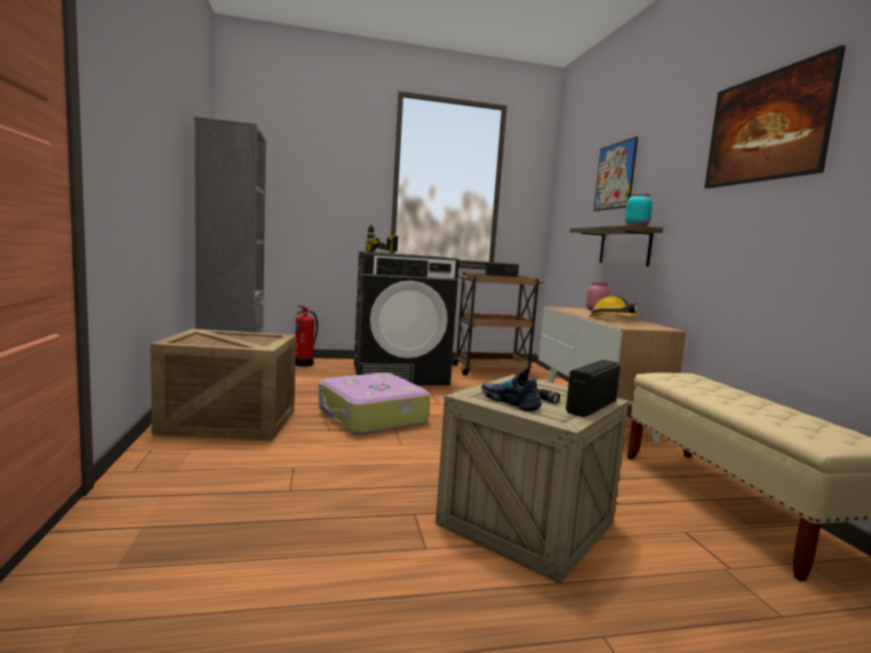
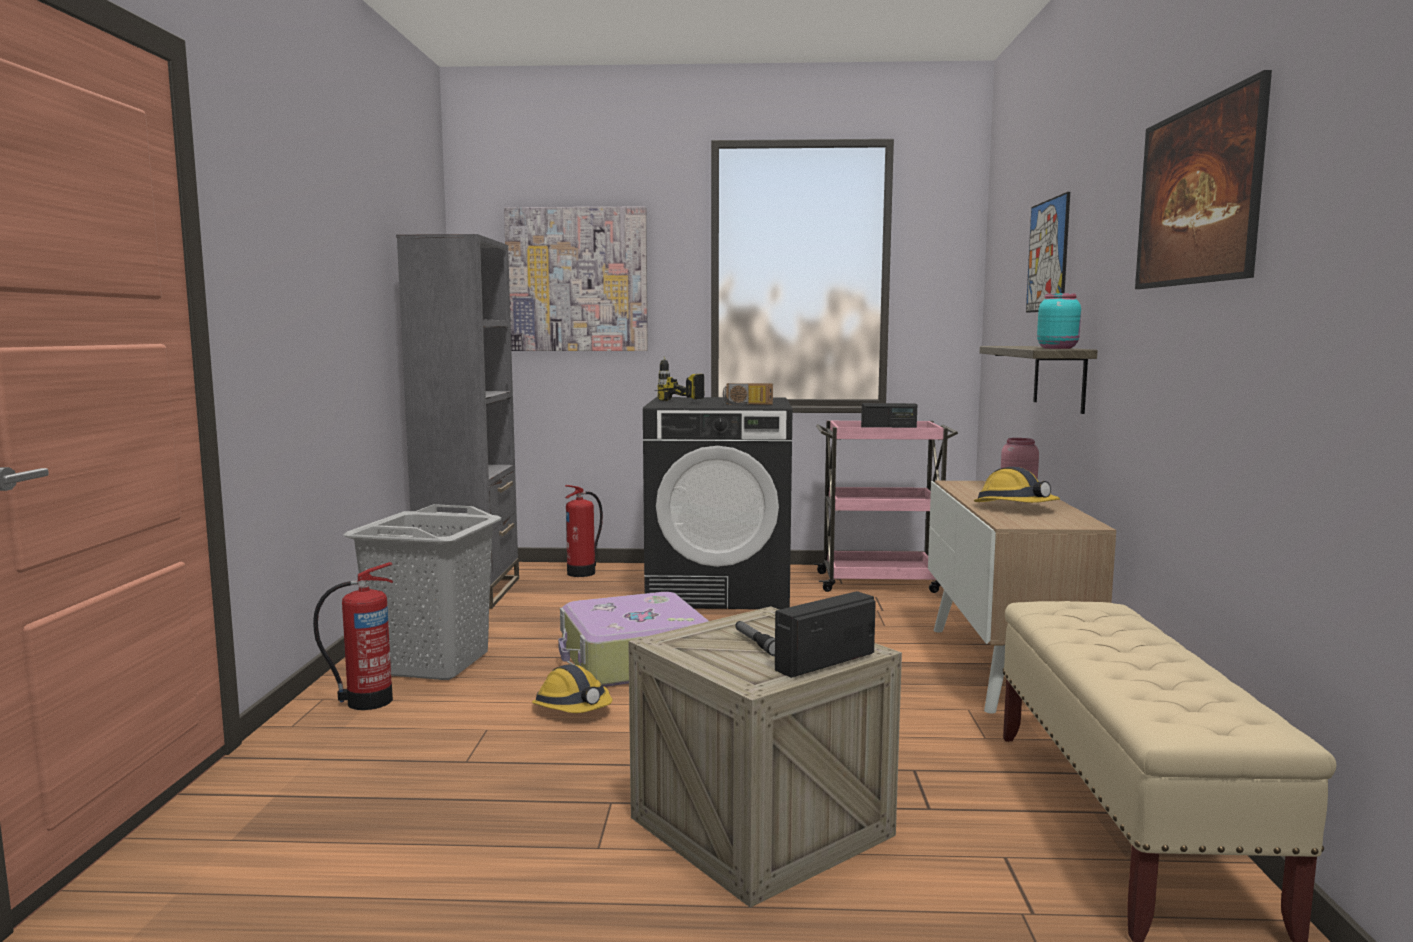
camera: 15 degrees right, 0 degrees up
(188, 450) = (366, 701): none -> fire extinguisher
(226, 422) = (431, 663): crate -> grey laundry basket
(306, 171) = (577, 280): none -> picture
(348, 449) = (573, 708): none -> hard hat
(427, 256) = (747, 404): none -> radio
(491, 370) = (880, 582): brown cart -> pink cart
(510, 401) = (711, 652): shoe -> none

